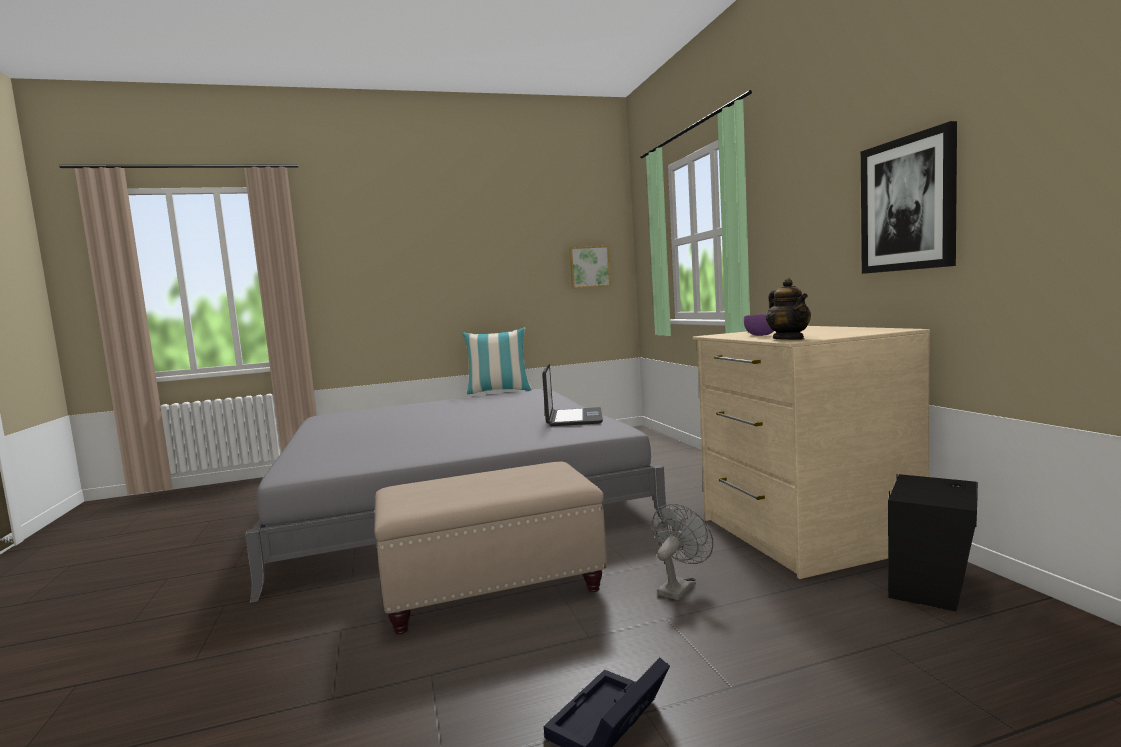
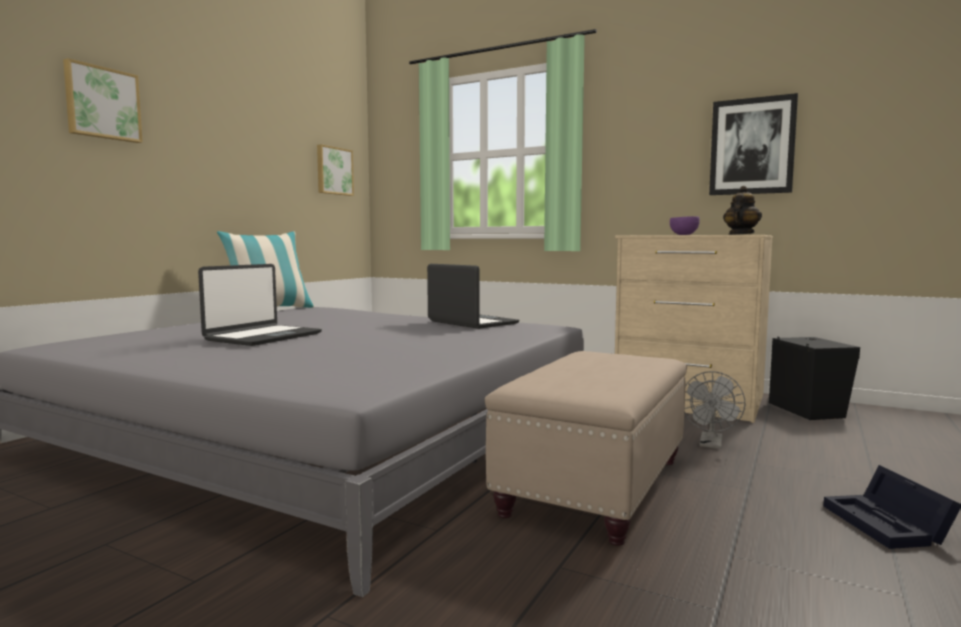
camera: 45 degrees left, 0 degrees up
(383, 256) = (102, 103): none -> picture
(405, 420) = (263, 337): none -> laptop
(679, 587) = (711, 445): grey fan -> grey fan turned 150 degrees counterclockwise
(788, 339) = (740, 234): teapot -> teapot turned 90 degrees counterclockwise

